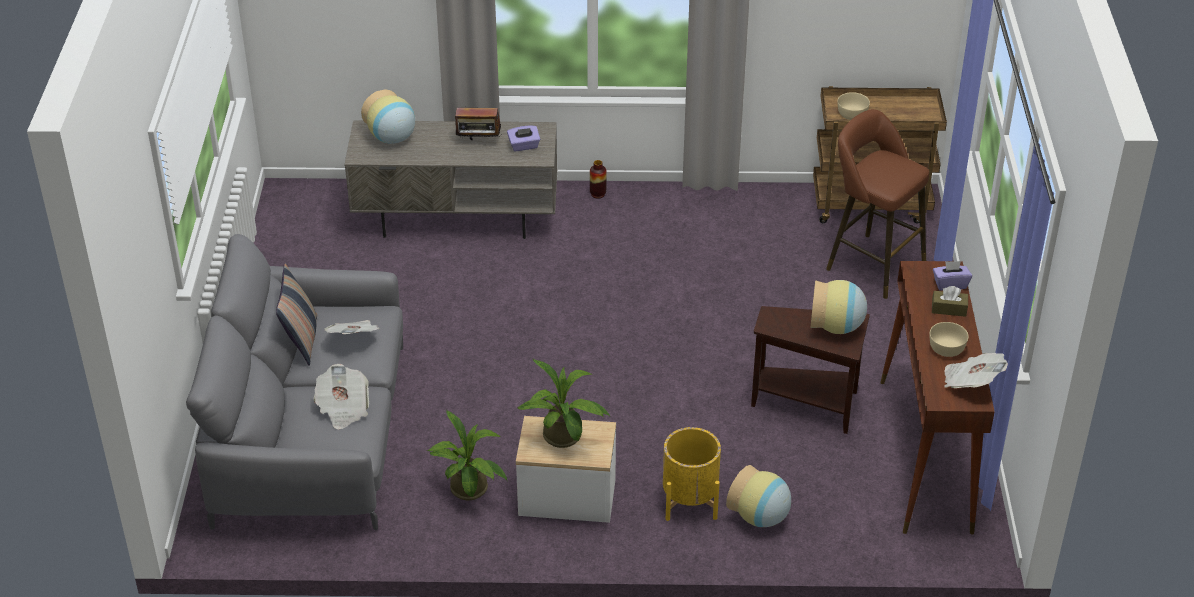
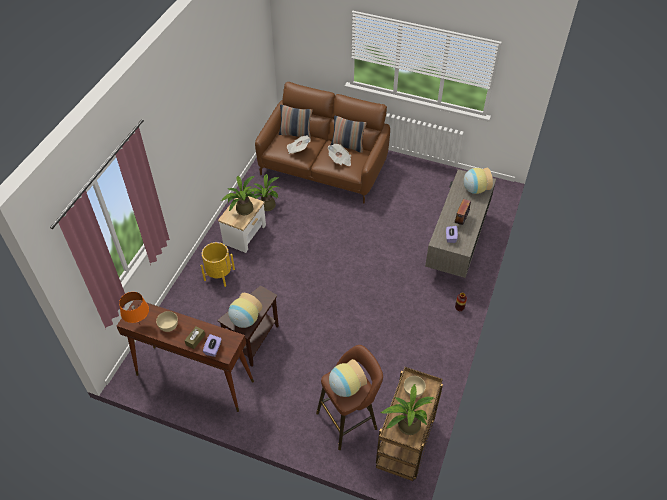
camera: 110 degrees right, 10 degrees up
(289, 428) = (296, 134): none -> pillow
(312, 434) = (323, 167): grey sofa -> brown sofa
(760, 517) = (195, 296): vase -> vase (345, 387)
(908, 111) = (406, 424): none -> potted plant
(971, 382) = (140, 325): newspaper -> orange table lamp

